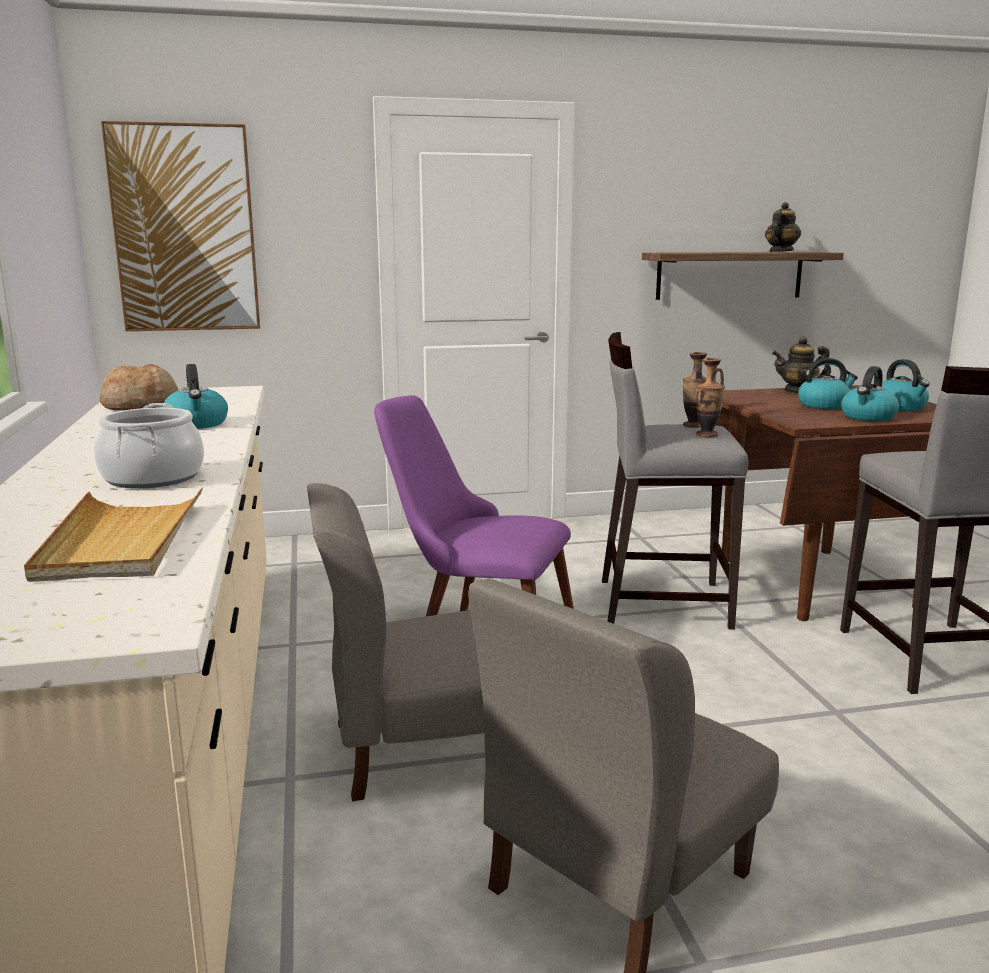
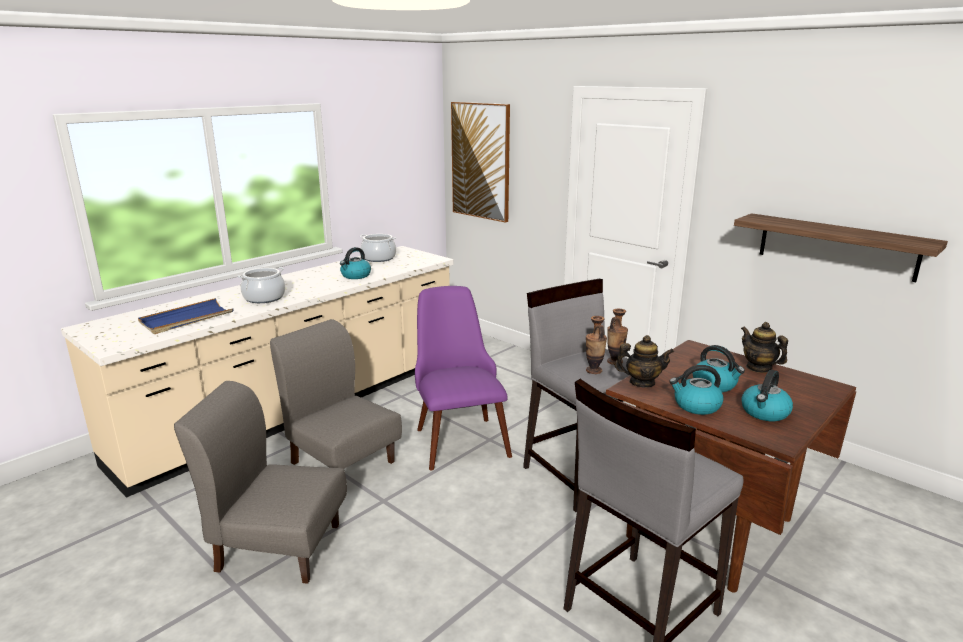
camera: 55 degrees right, 5 degrees up
(122, 540) = (186, 319): beige tray -> blue tray
(141, 405) = (379, 258): bread -> cooking pot
(780, 252) = (879, 235): teapot -> teapot (641, 382)

